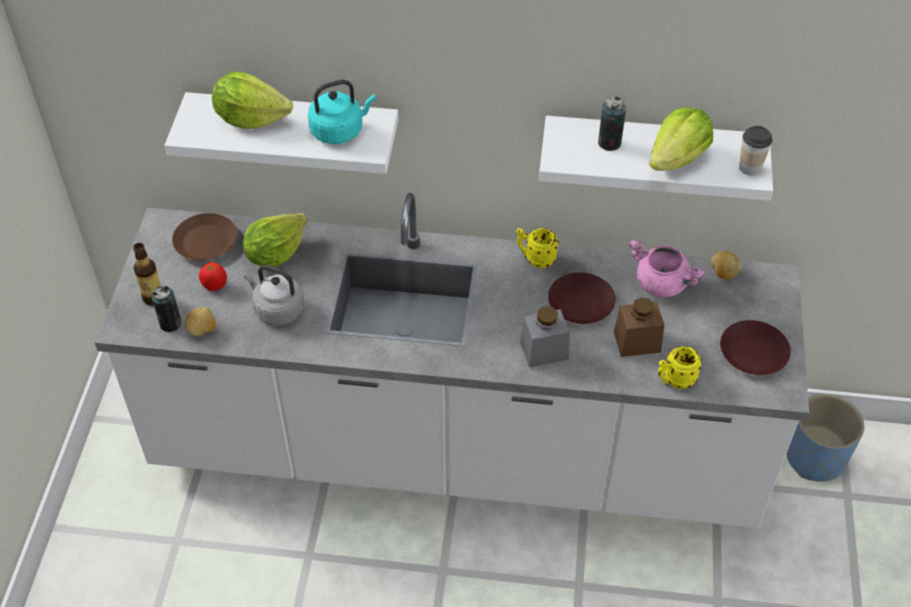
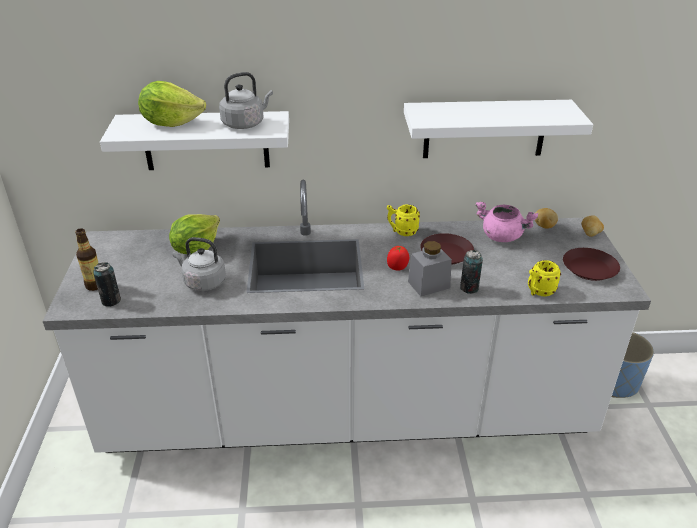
camera: 10 degrees left, 15 degrees down
(202, 330) = (140, 302): potato -> potato (590, 234)
(205, 242) = (137, 247): brown plate -> none
(214, 286) = (147, 273): tomato -> tomato (397, 268)
(339, 131) = (245, 124): turquoise kettle -> grey kettle
(609, 143) = (458, 111): can -> can (469, 288)
(637, 342) = (499, 271): brown jar -> none
(678, 159) = (514, 115): lettuce -> none
(749, 167) = (569, 115): cup -> none

